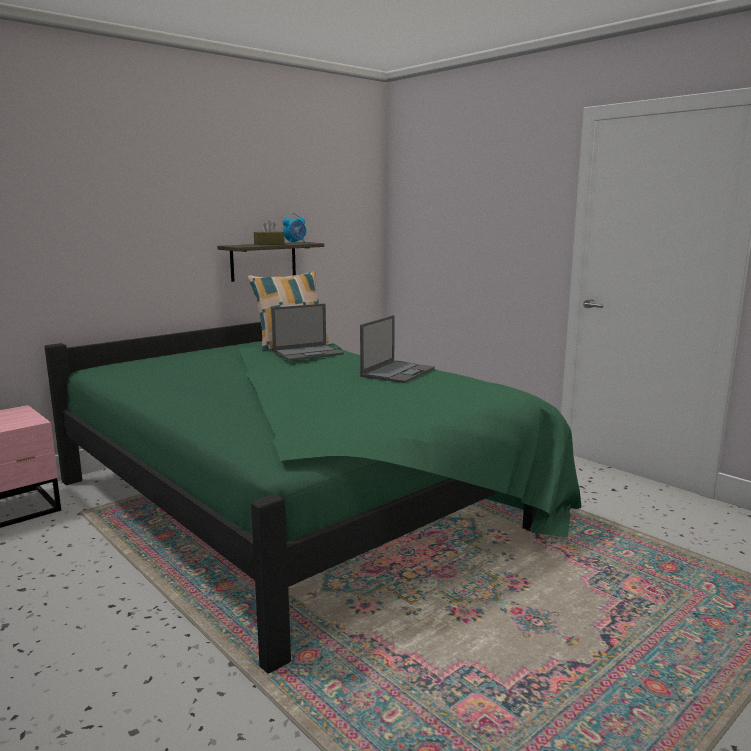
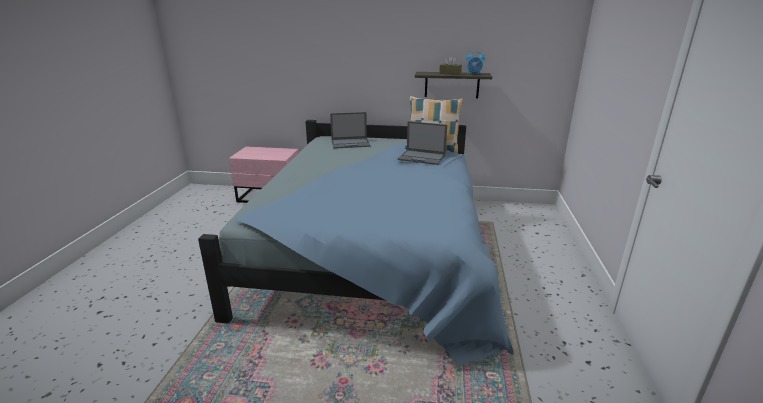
camera: 50 degrees right, 10 degrees up
(303, 502) = (375, 251): green bed -> blue bed
(398, 372) = (427, 189): laptop -> laptop (351, 143)

